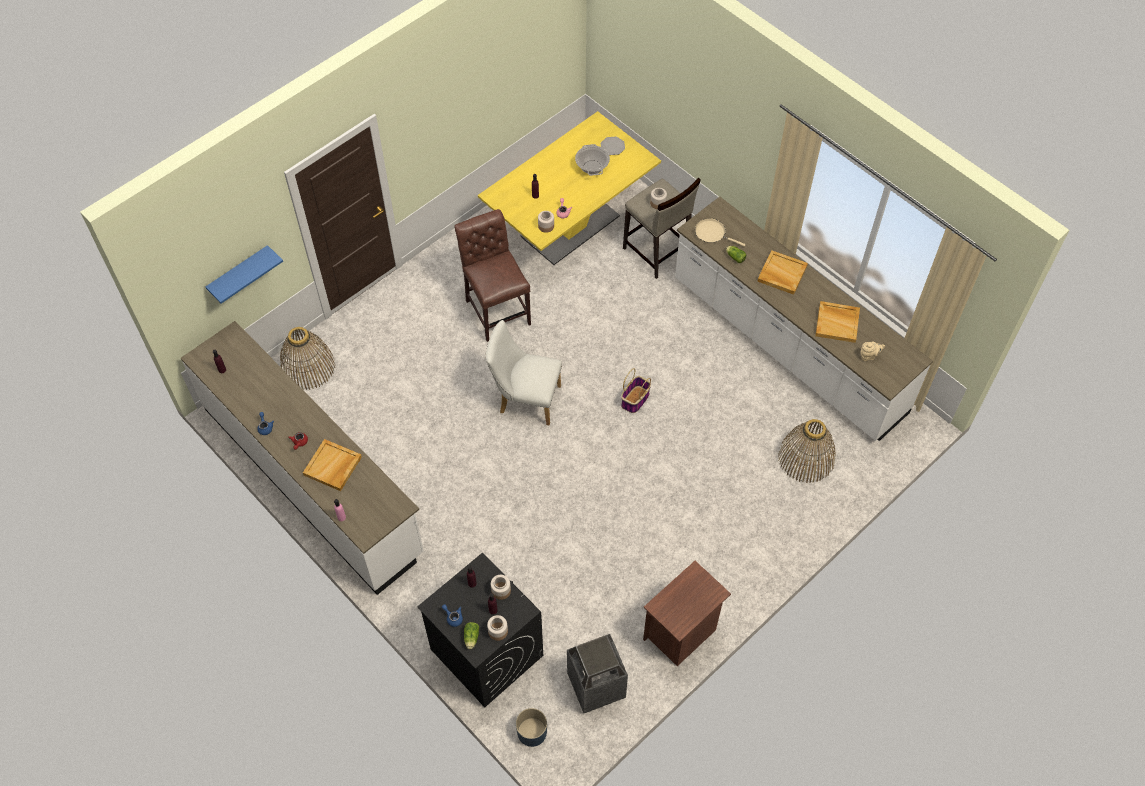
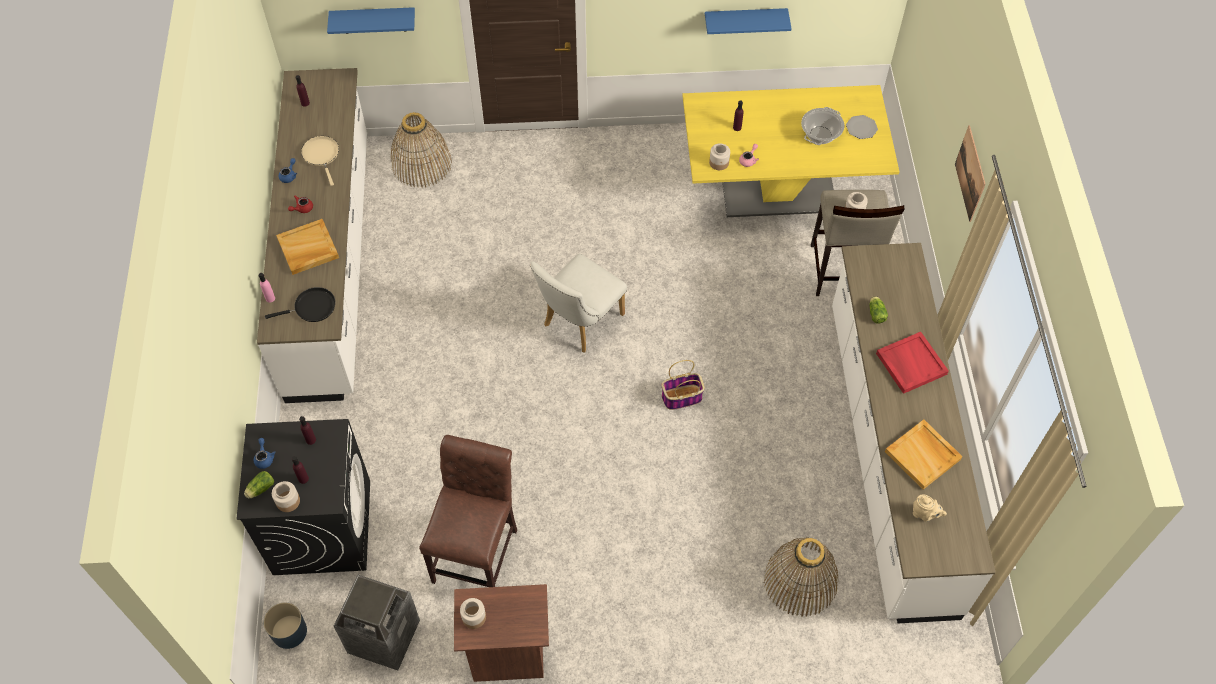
camera: 40 degrees right, 0 degrees up
(378, 502) = (312, 307): none -> black frying pan
(491, 118) = (745, 21): none -> blue shelf
(496, 309) = (633, 222): brown chair -> brown chair (477, 550)
(501, 591) = (328, 466): jar -> jar (474, 617)
(525, 399) = (579, 323): white chair -> white chair turned 105 degrees counterclockwise
(712, 233) = (875, 274): beige frying pan -> beige frying pan (321, 155)
(743, 129) = (970, 173): none -> picture
(781, 274) = (910, 363): beige tray -> red tray

